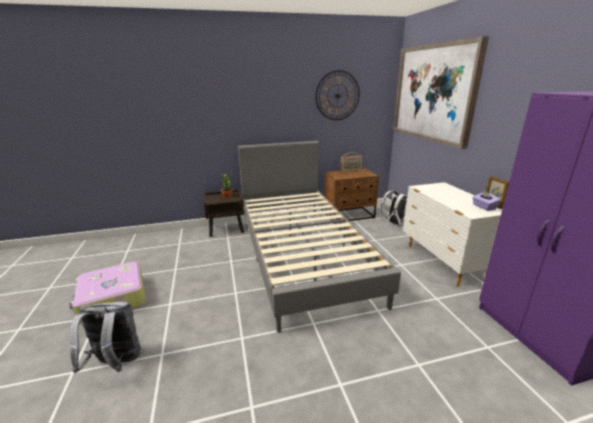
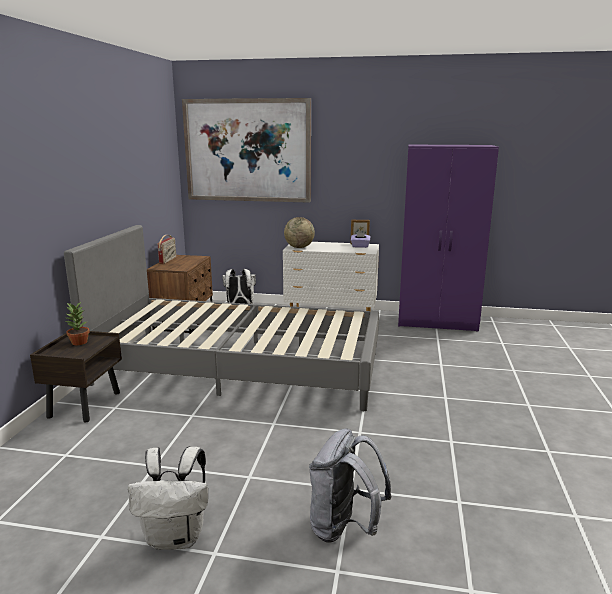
camera: 65 degrees left, 5 degrees down
(112, 299) = (176, 537): suitcase -> white backpack
(337, 95) = (140, 158): wall clock -> none
(427, 188) = (299, 247): none -> globe

